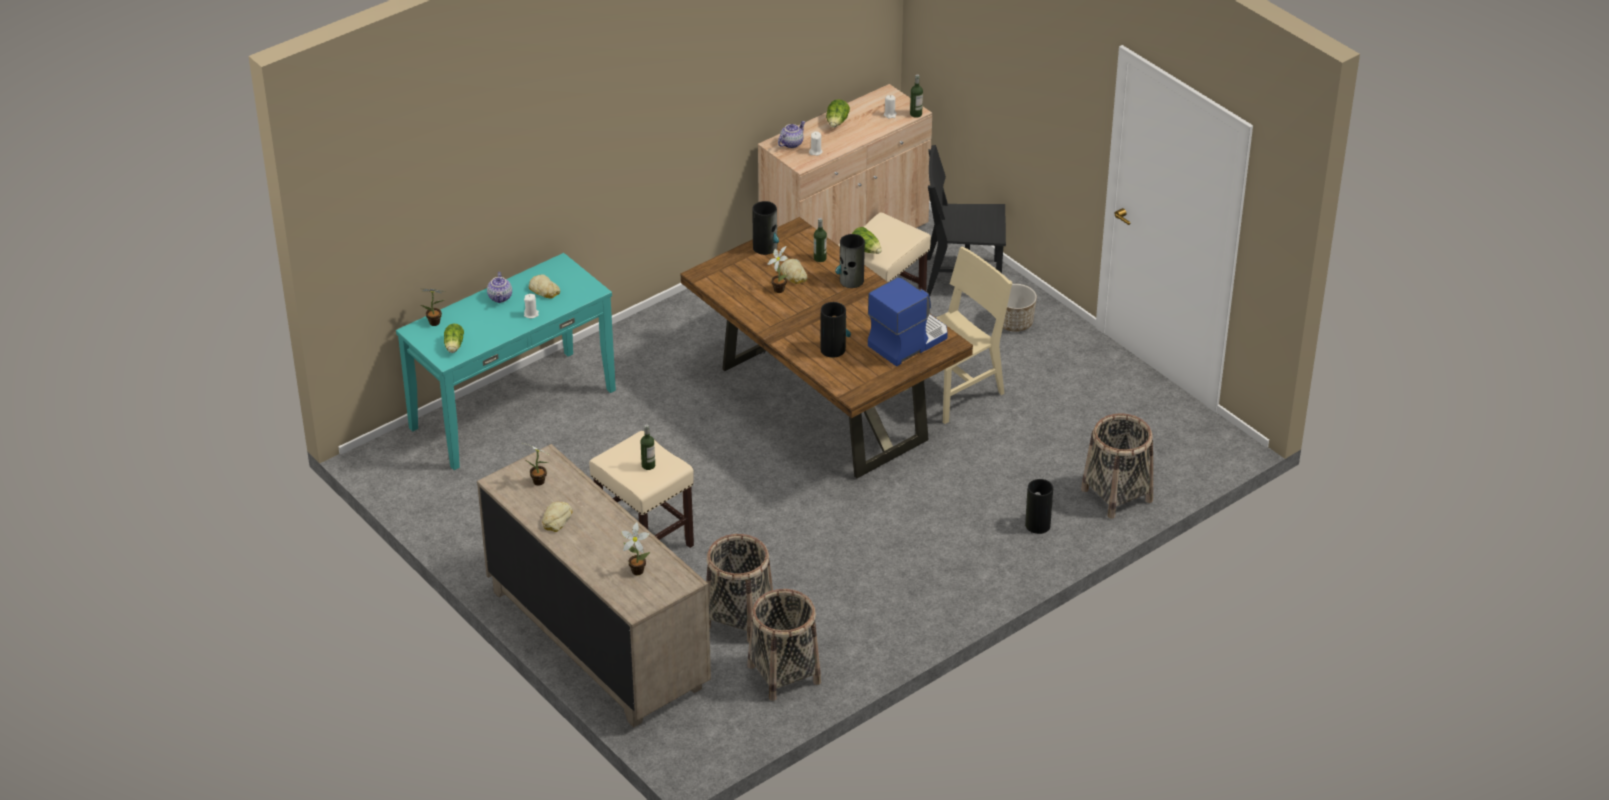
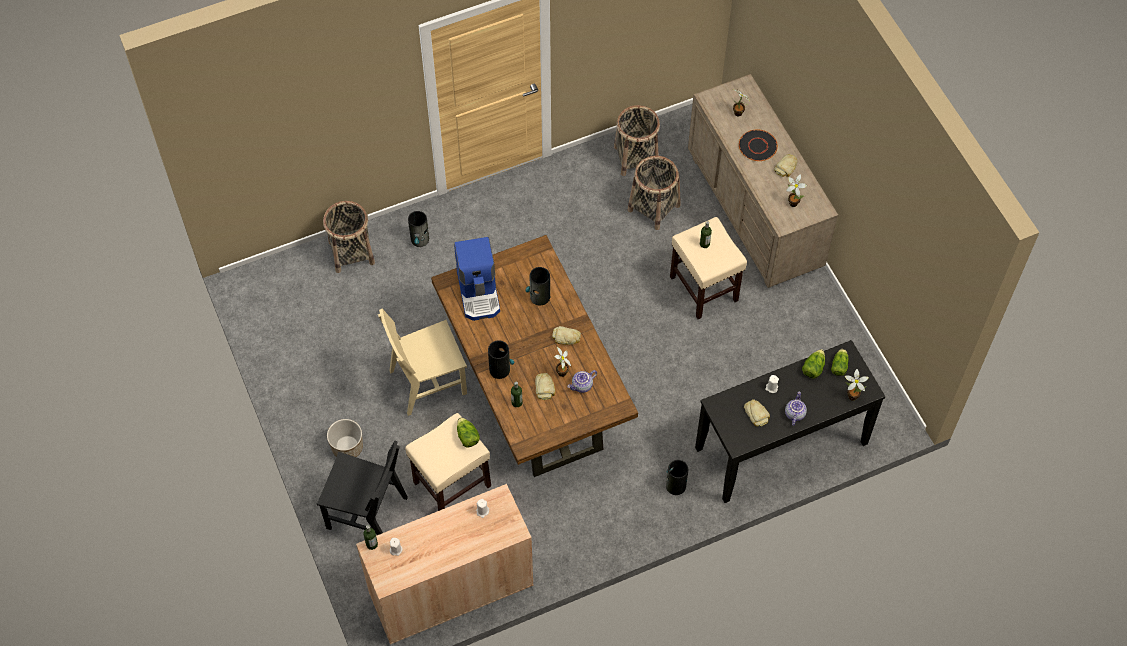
camera: 165 degrees left, 20 degrees up
(512, 408) = (781, 446): turquoise console table -> black console table
(601, 536) = (757, 146): none -> black plate
(765, 247) = (558, 427): vase -> vase (675, 486)
(786, 319) = (566, 338): none -> bread
(791, 143) = (500, 529): teapot -> teapot (582, 386)
(837, 122) = (448, 549): lettuce -> lettuce (813, 368)
(907, 341) = (479, 292): coffee machine -> coffee machine turned 75 degrees counterclockwise

